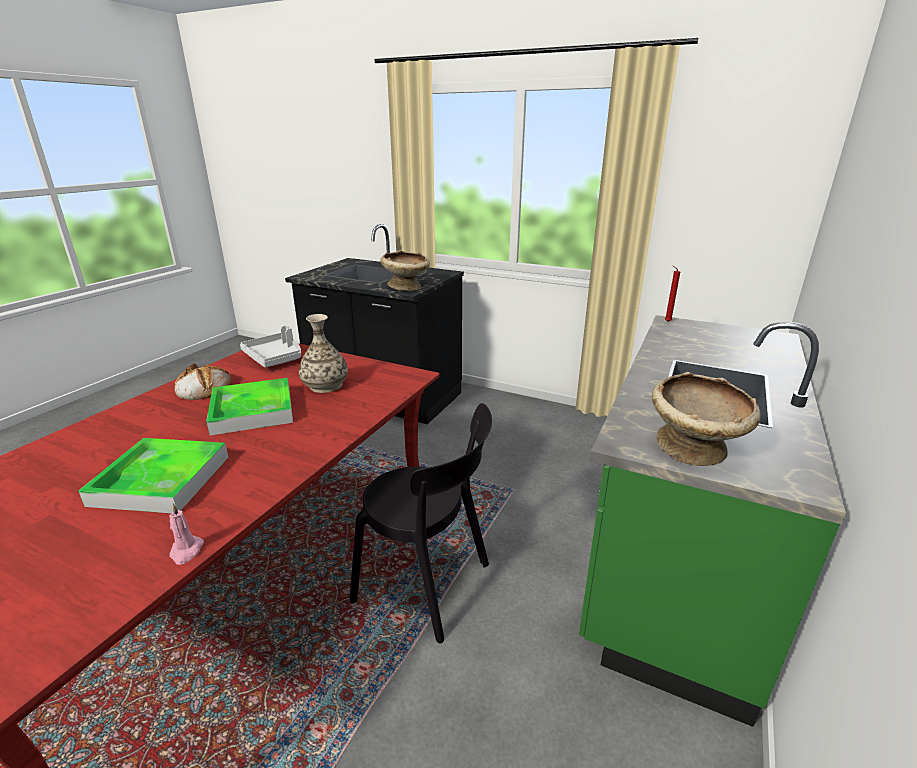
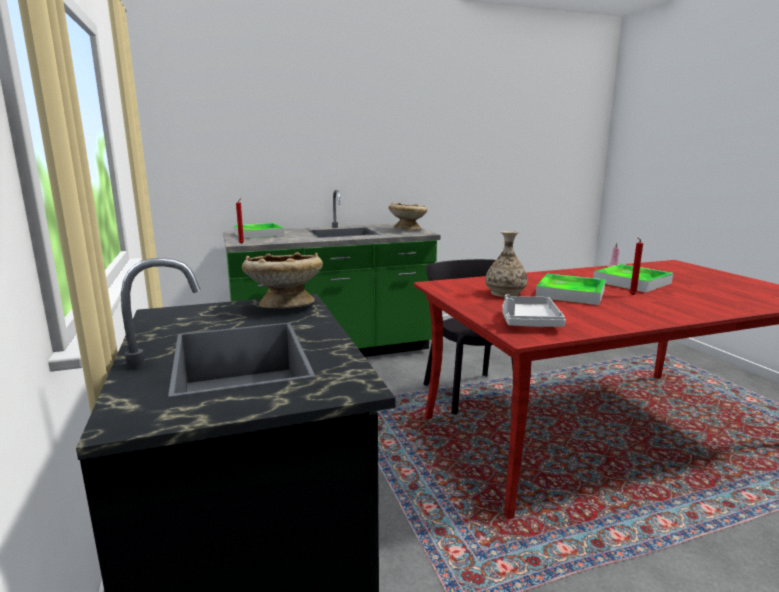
camera: 135 degrees left, 10 degrees down
(171, 435) = (632, 295): none -> red candle
(203, 388) = (610, 315): bread -> none
(742, 341) = (258, 234): none -> tray

